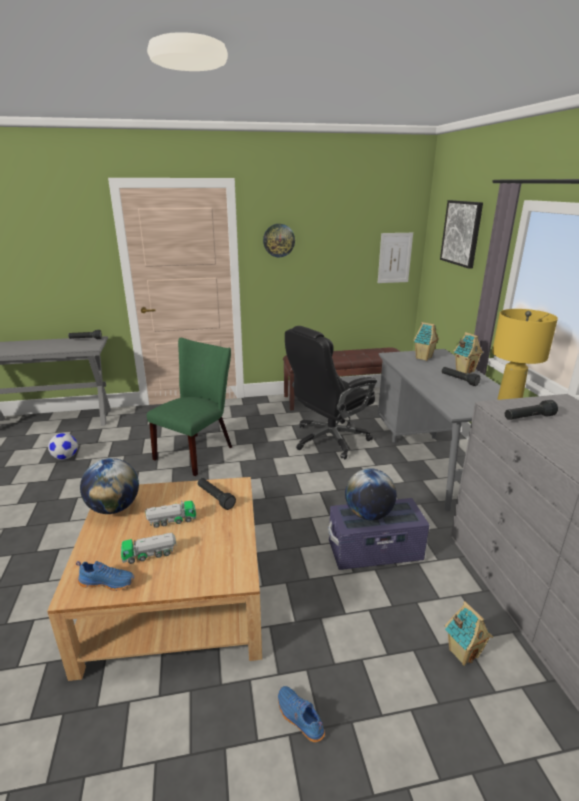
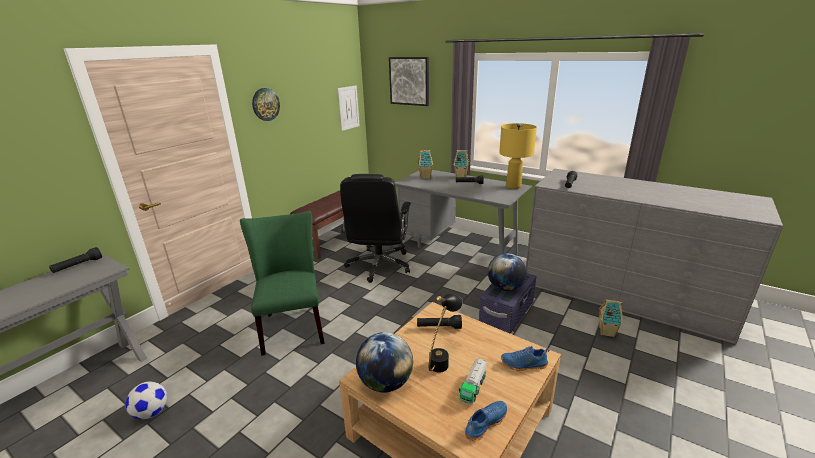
camera: 45 degrees left, 0 degrees up
(172, 521) = (442, 359): toy truck -> black table lamp
(299, 718) = (607, 418): blue shoe -> blue shoe (524, 365)

